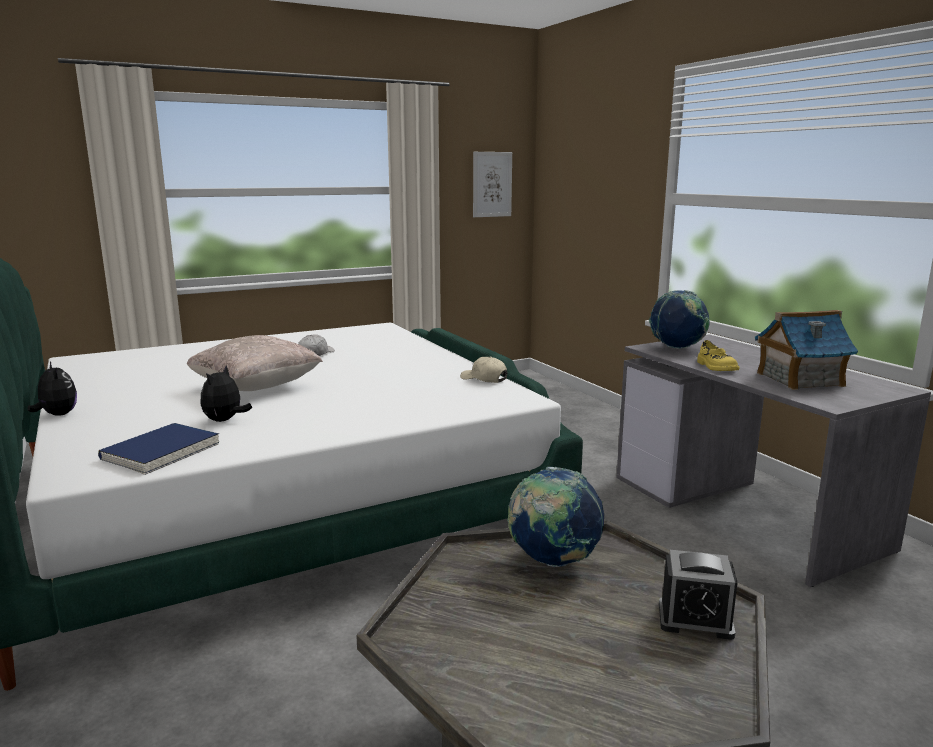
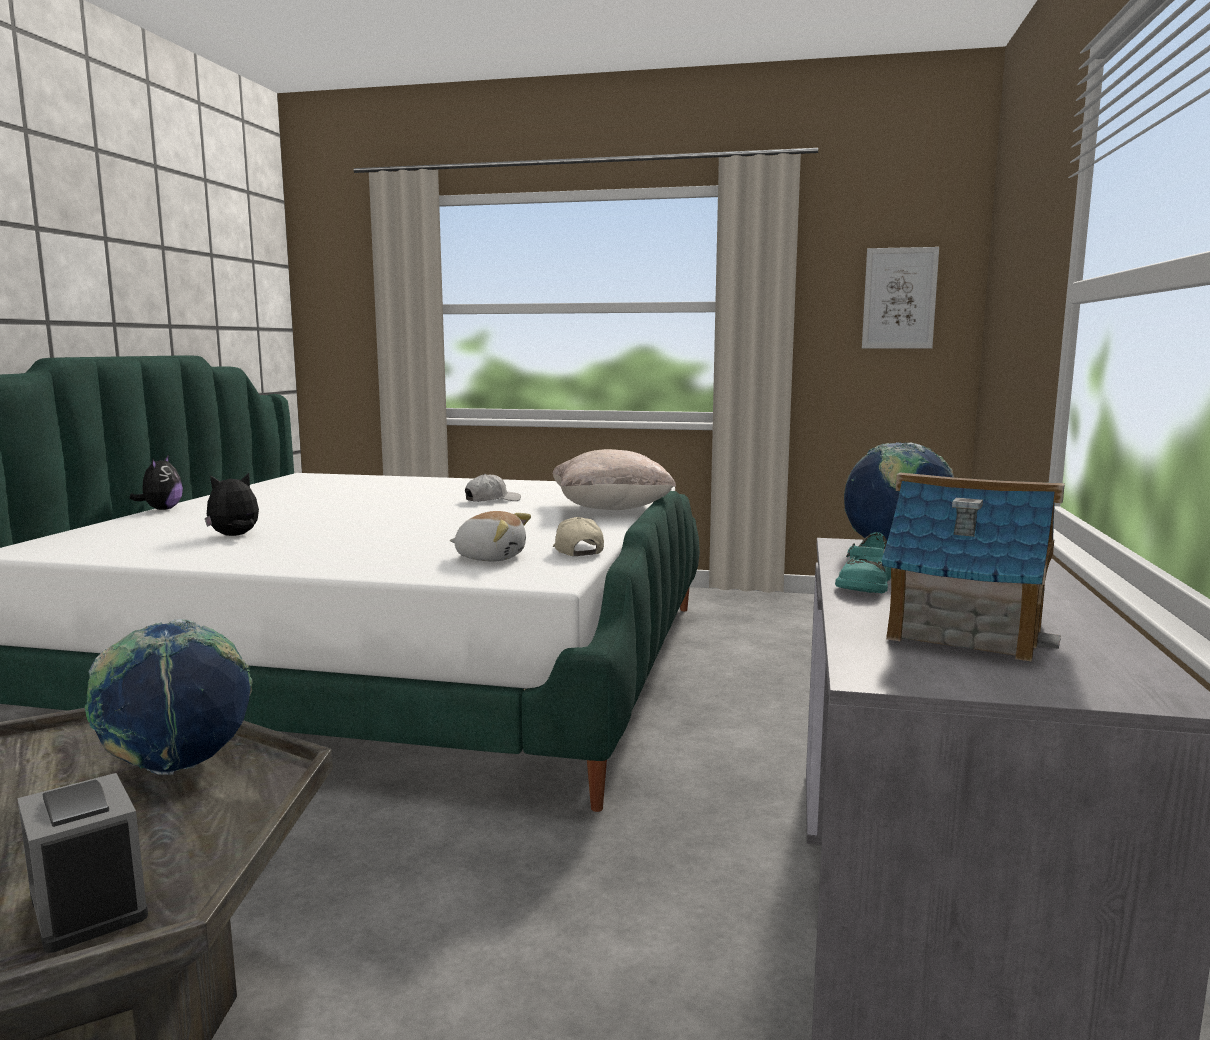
camera: 40 degrees right, 5 degrees down
(161, 452) = (120, 547): blue book -> none
(256, 388) = (345, 517): beige pillow -> beige pillow (610, 509)
(453, 394) = (490, 557): none -> plush toy
(716, 367) = (865, 584): yellow shoe -> turquoise shoe

